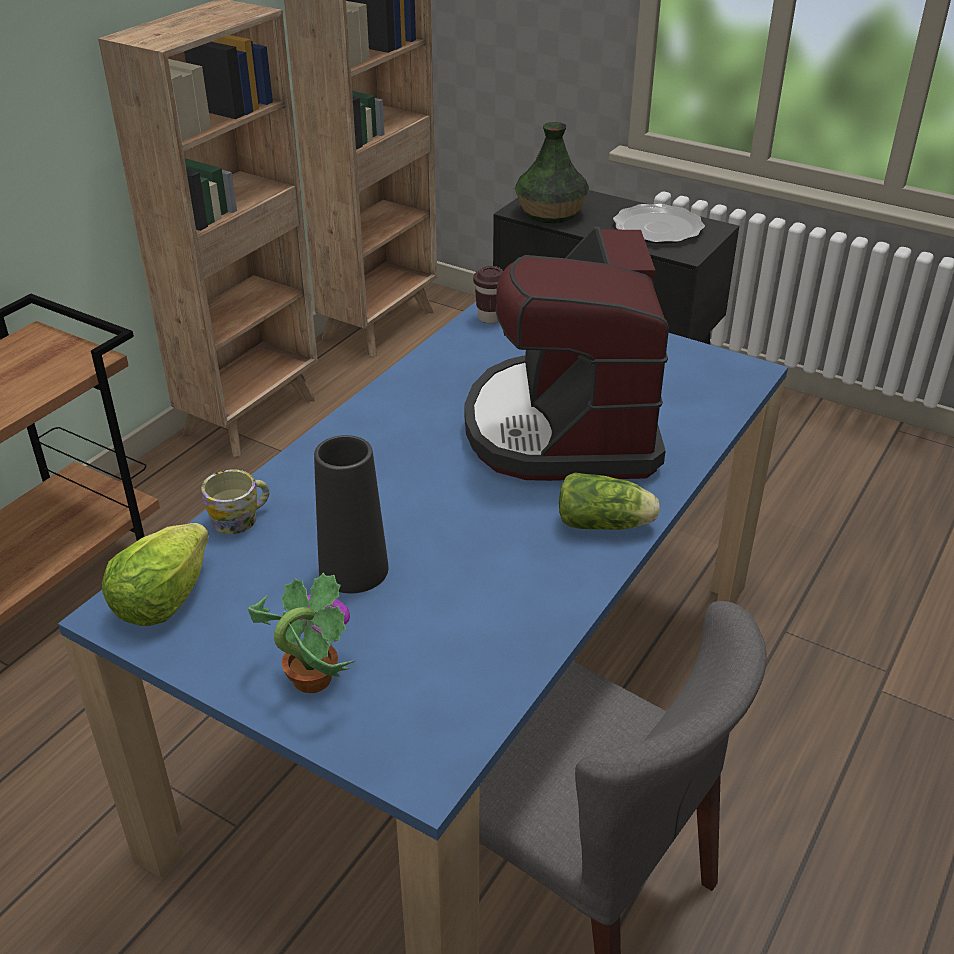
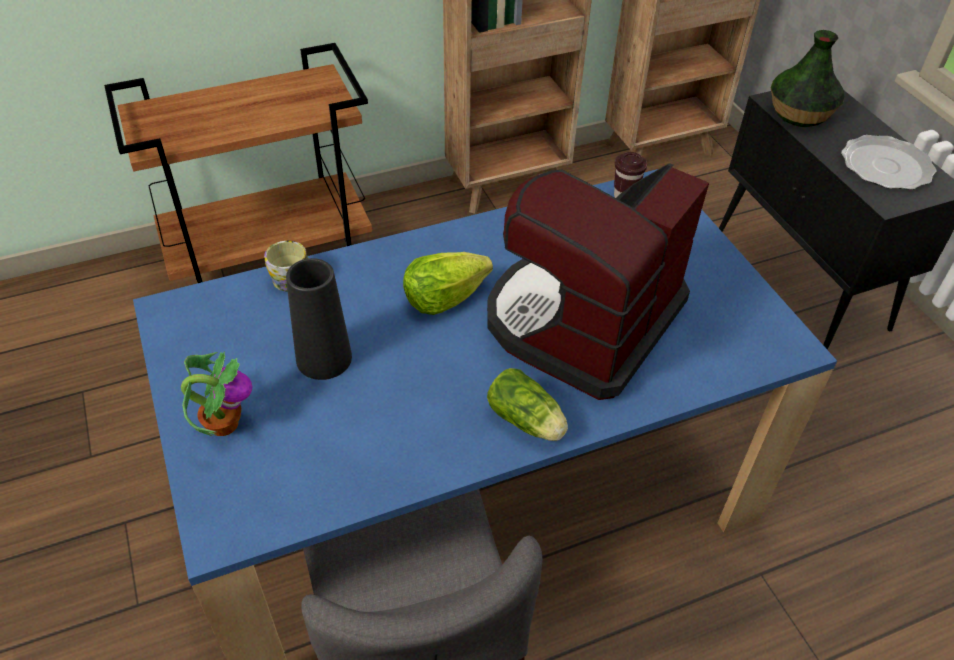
camera: 35 degrees right, 10 degrees up
(162, 600) = (198, 315): lettuce -> lettuce (443, 298)

